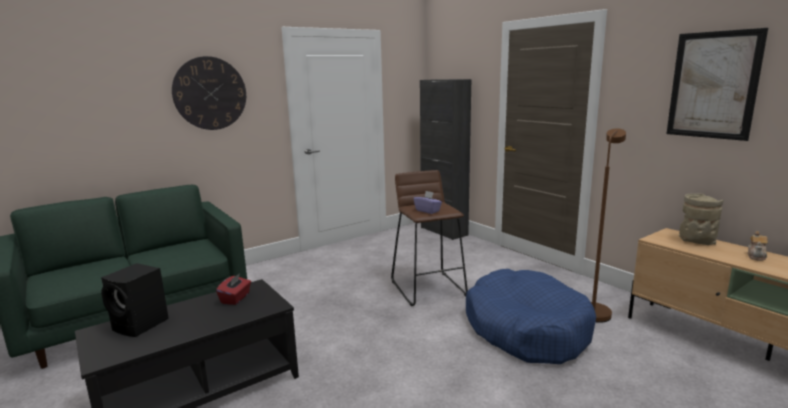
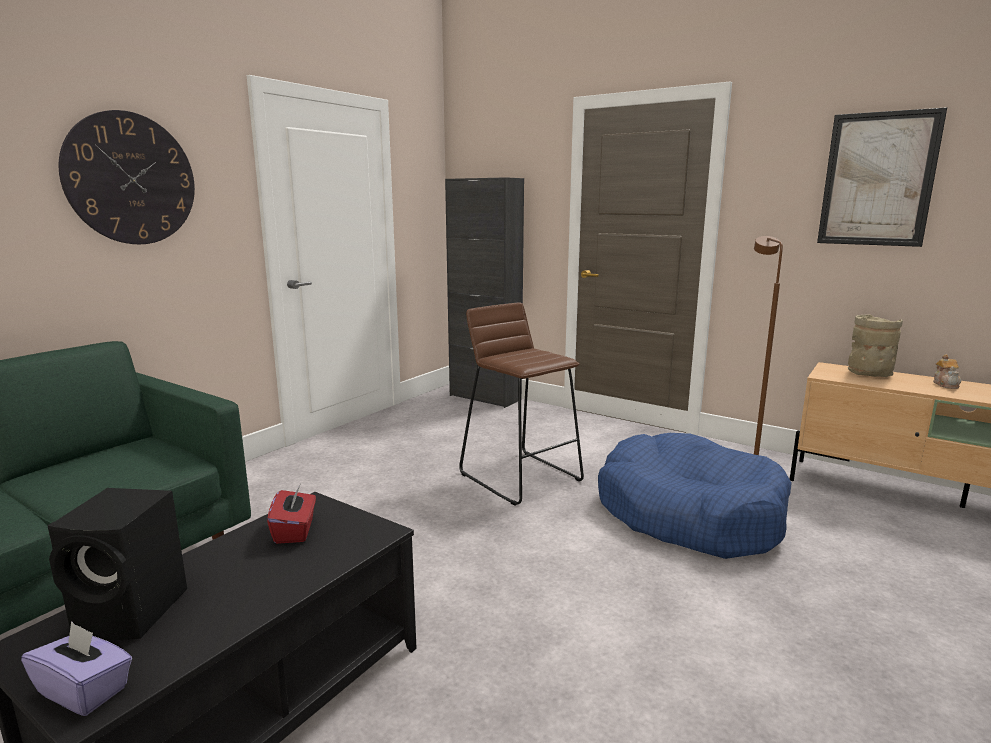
camera: 20 degrees left, 0 degrees up
(427, 211) = (529, 360): purple tissue box -> purple tissue box (85, 690)

